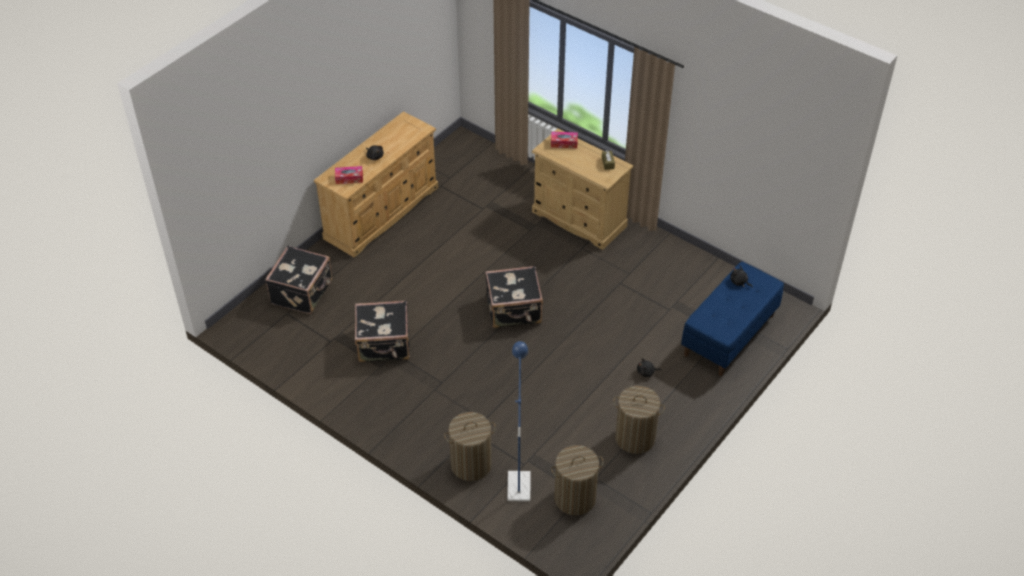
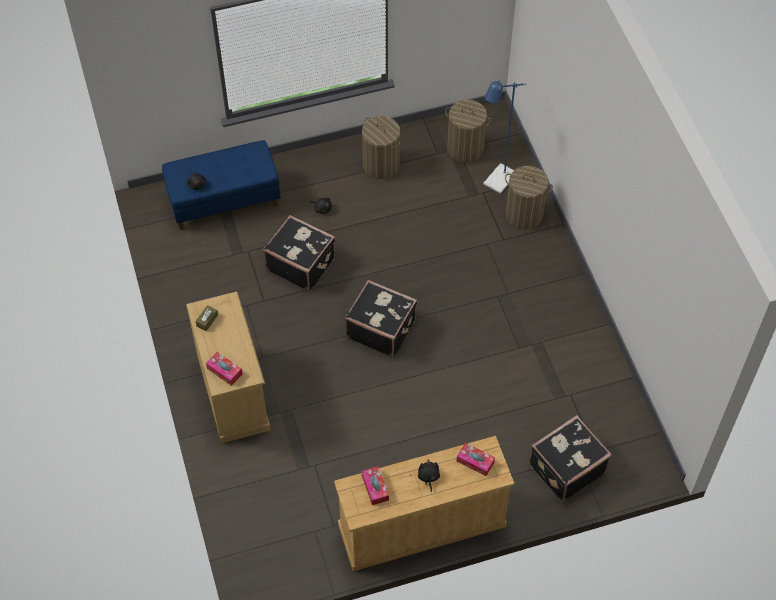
camera: 145 degrees left, 10 degrees up
(384, 345) = (523, 361): black suitcase -> black suitcase (301, 263)
(405, 136) = (375, 488): none -> tissue box

